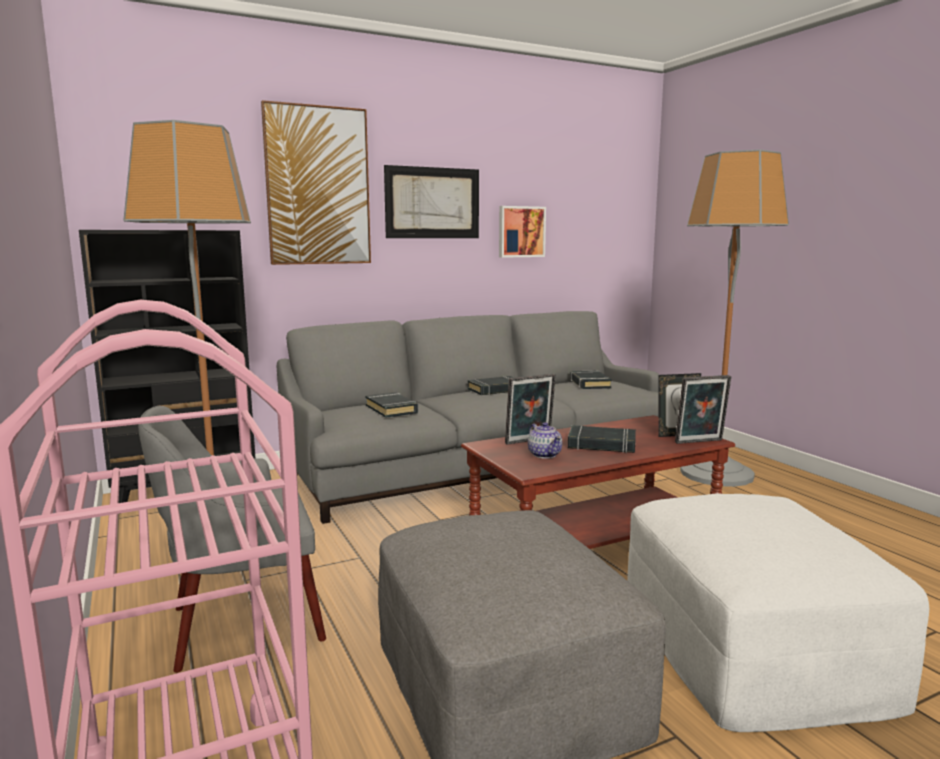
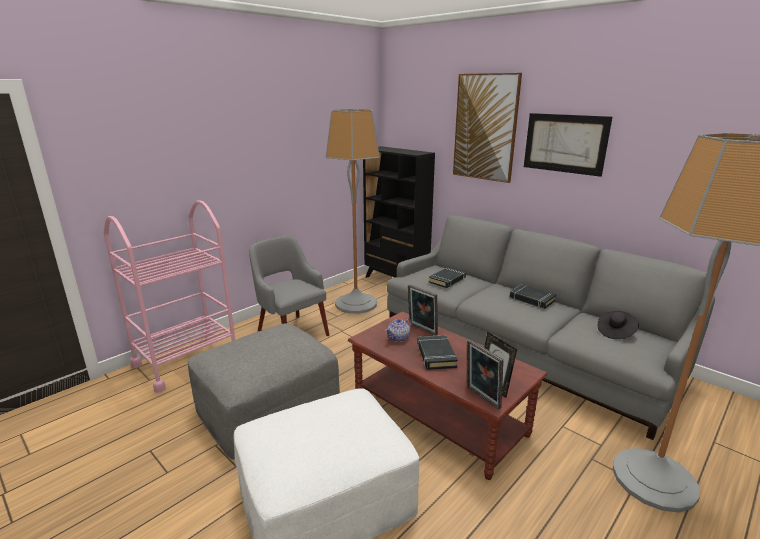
camera: 70 degrees right, 10 degrees up
(521, 232) = (650, 176): picture -> none
(589, 384) = (615, 332): black book -> black hat

